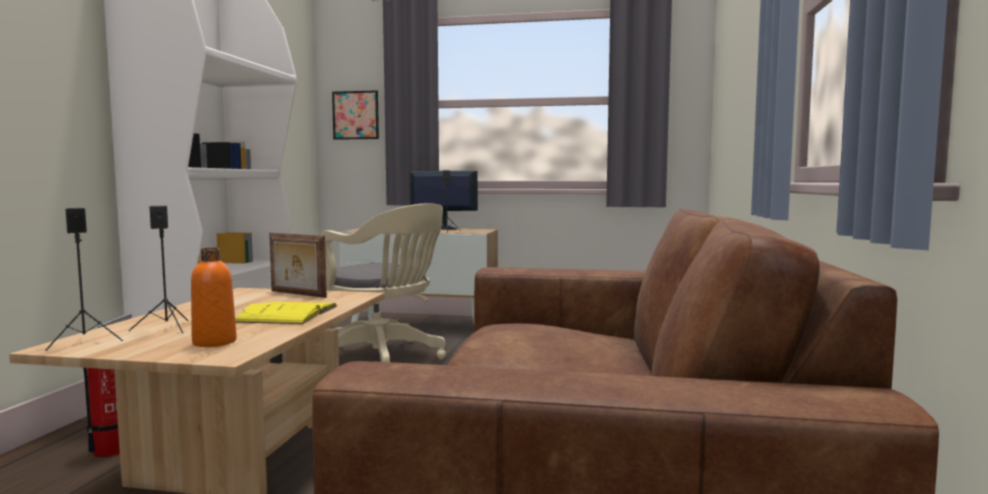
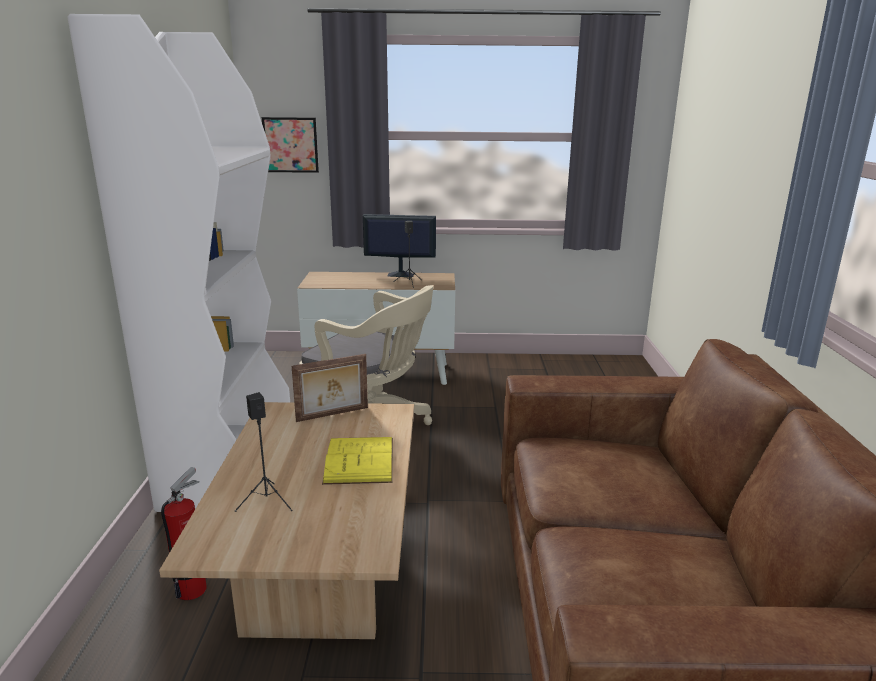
camera: 10 degrees left, 15 degrees up
(85, 341) = (212, 537): black speaker -> none
(214, 342) = (339, 528): orange bottle -> none
(297, 294) = (333, 415): picture frame -> picture frame turned 45 degrees counterclockwise

